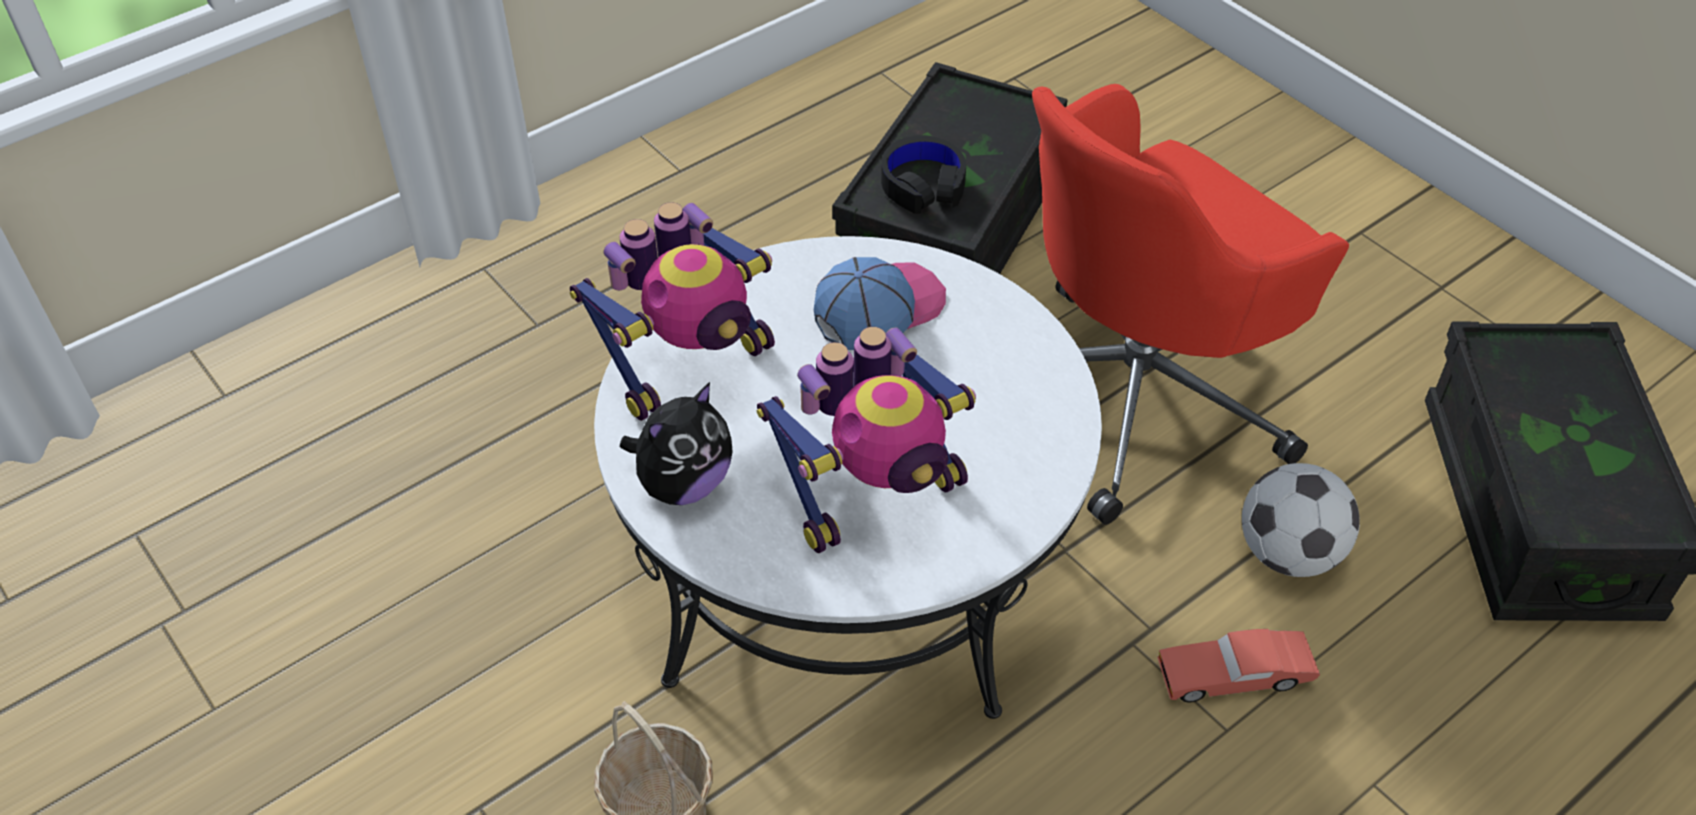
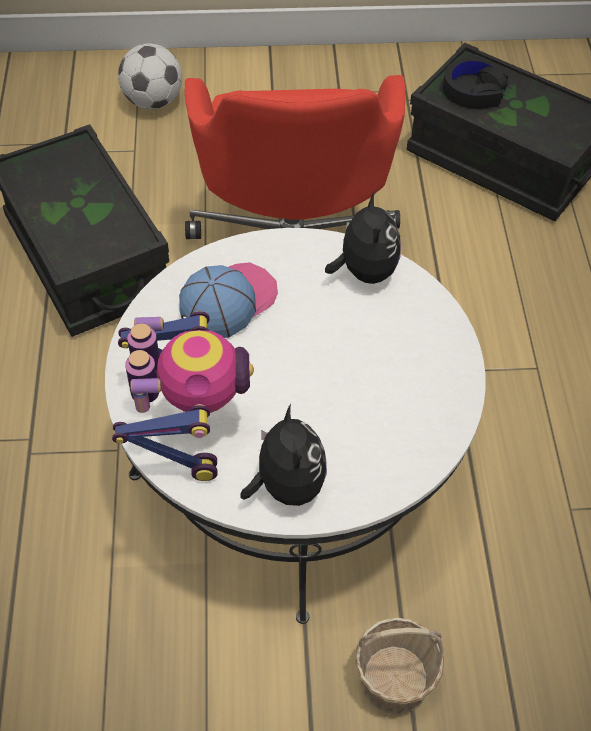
camera: 55 degrees left, 5 degrees up
(874, 495) = (377, 393): toy robot -> none
(879, 307) = (228, 301): cap -> cap turned 45 degrees clockwise
(923, 185) = (85, 232): black headphones -> black headphones (473, 91)
(1038, 393) = (364, 272): none -> plush toy
(1234, 676) = (508, 342): red toy car -> none
(1288, 553) = (451, 268): football -> football (153, 101)

